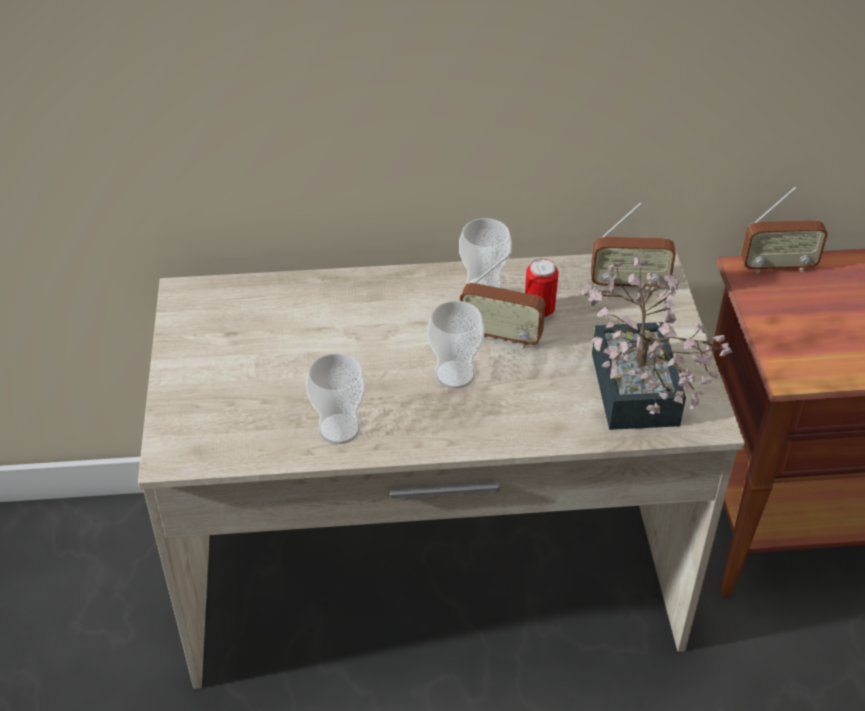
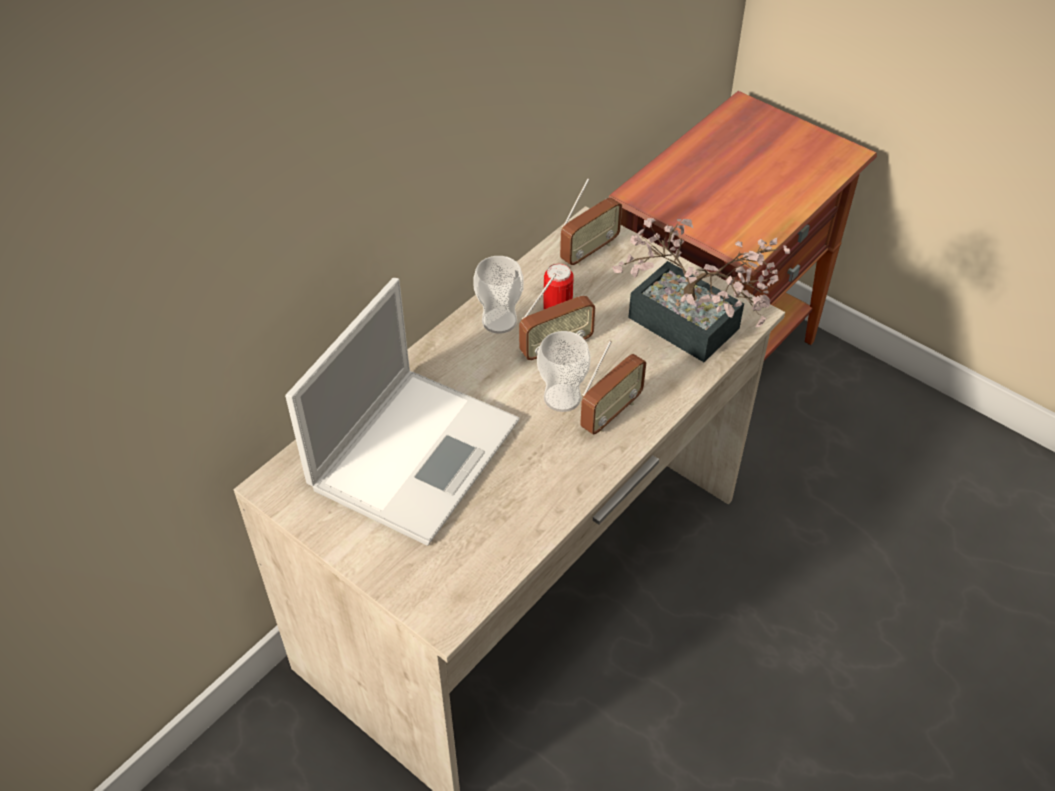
camera: 45 degrees left, 5 degrees up
(301, 336) = (417, 451): none -> laptop
(339, 429) = (537, 497): cup -> none
(777, 267) = (653, 179): radio -> radio (610, 413)

